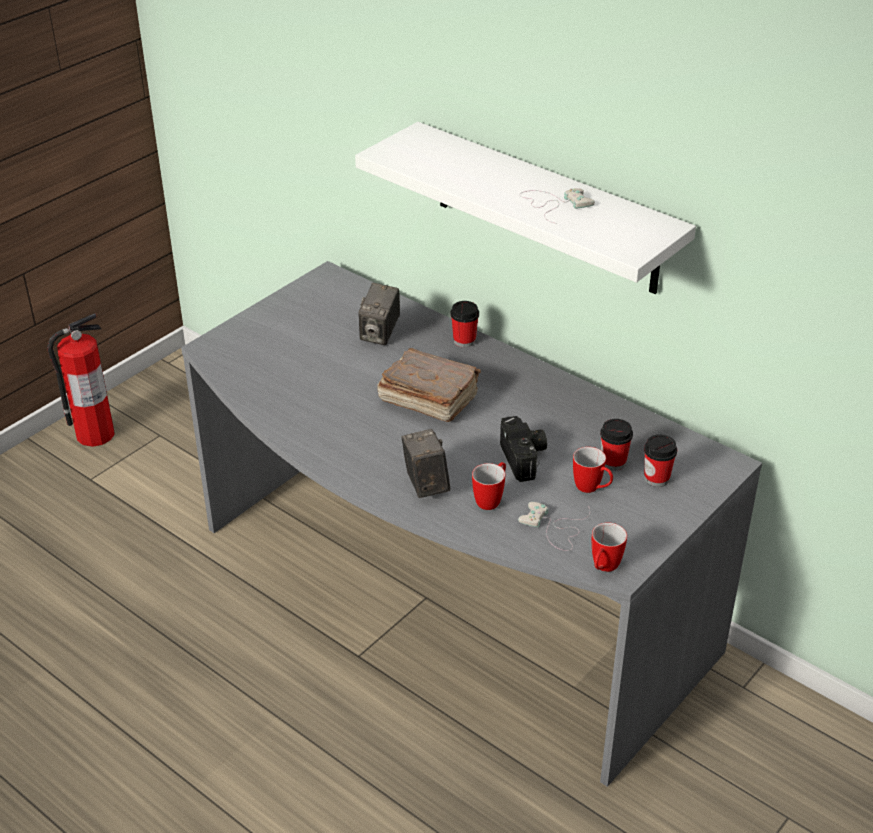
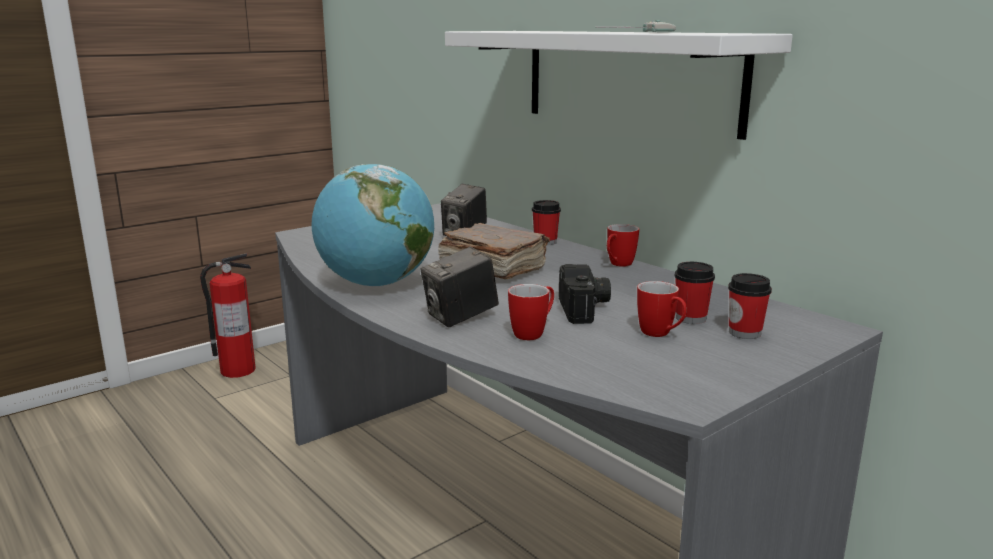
camera: 10 degrees right, 20 degrees down
(331, 439) = (376, 284): none -> globe
(425, 484) = (460, 318): camera -> camera turned 120 degrees counterclockwise
(555, 528) = (606, 360): white game controller -> none
(603, 568) = (665, 398): mug -> mug (618, 265)

